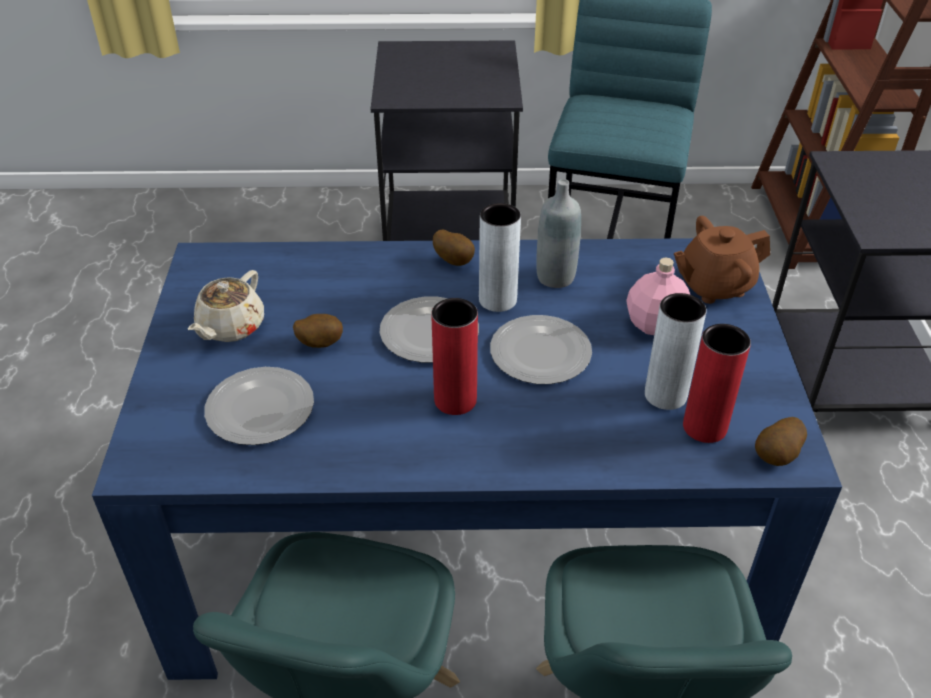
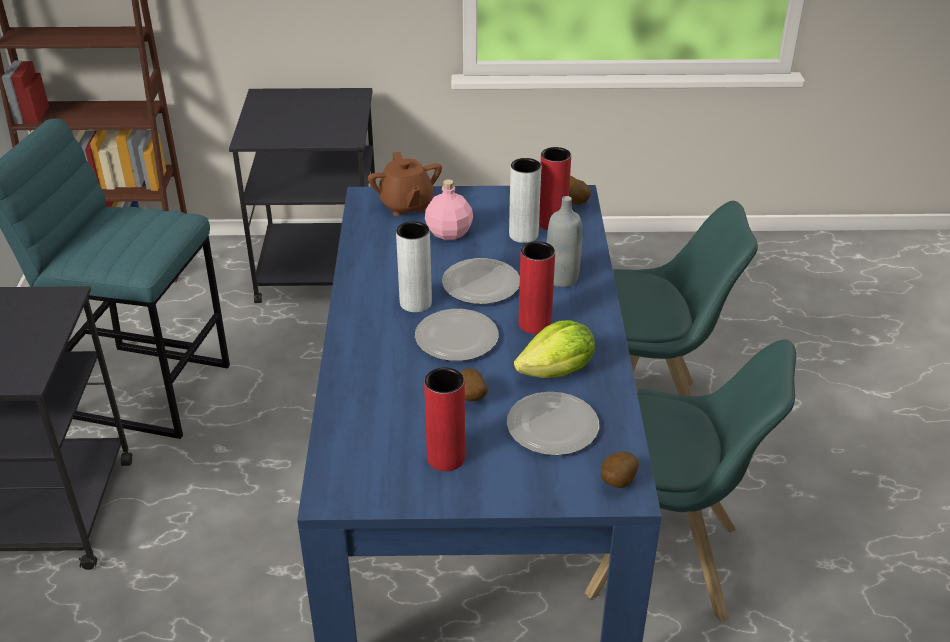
camera: 90 degrees left, 5 degrees down
(230, 327) = (446, 458): beige teapot -> red vase
(358, 417) = (557, 372): none -> lettuce
(455, 260) = (358, 325): potato -> potato (616, 482)
(555, 277) = (388, 274): grey bottle -> grey bottle (562, 278)

